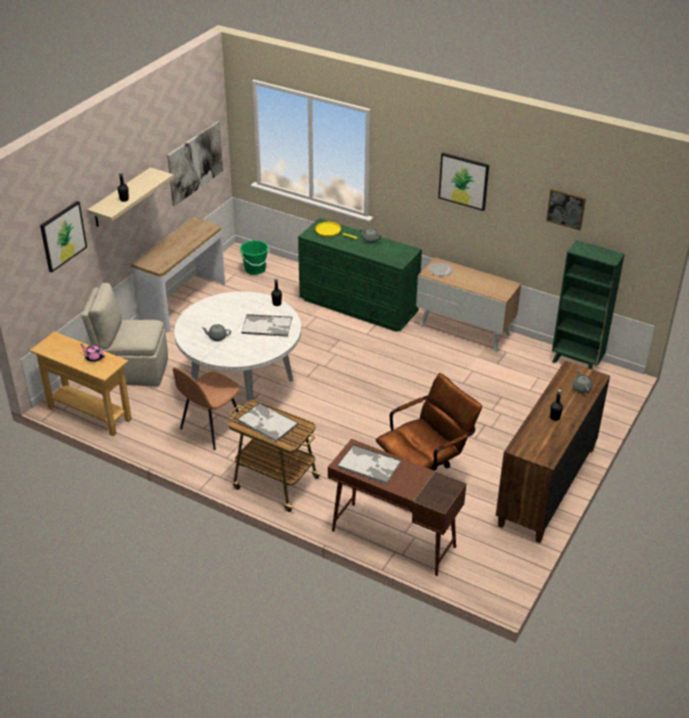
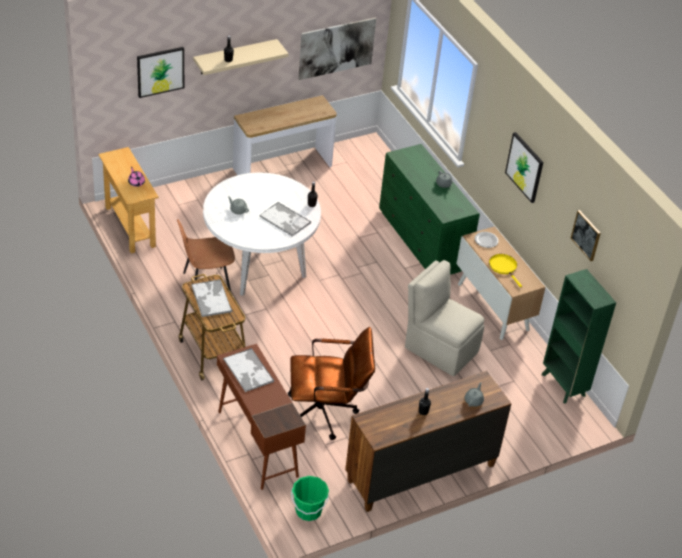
camera: 30 degrees right, 5 degrees up
(132, 370) = (191, 207): beige chair -> beige chair (440, 348)
(255, 269) = (368, 165): green bucket -> green bucket (308, 511)
(330, 231) = (417, 160): yellow frying pan -> yellow frying pan (504, 267)

